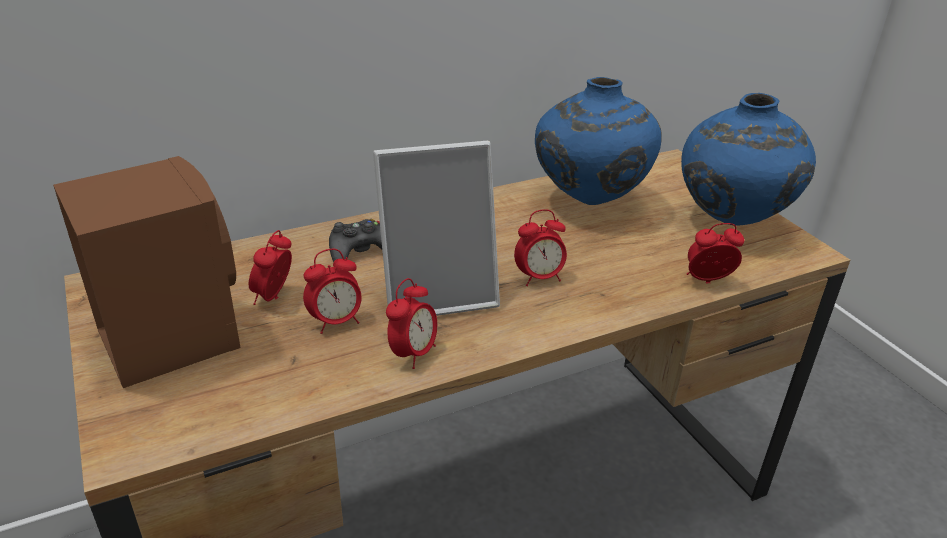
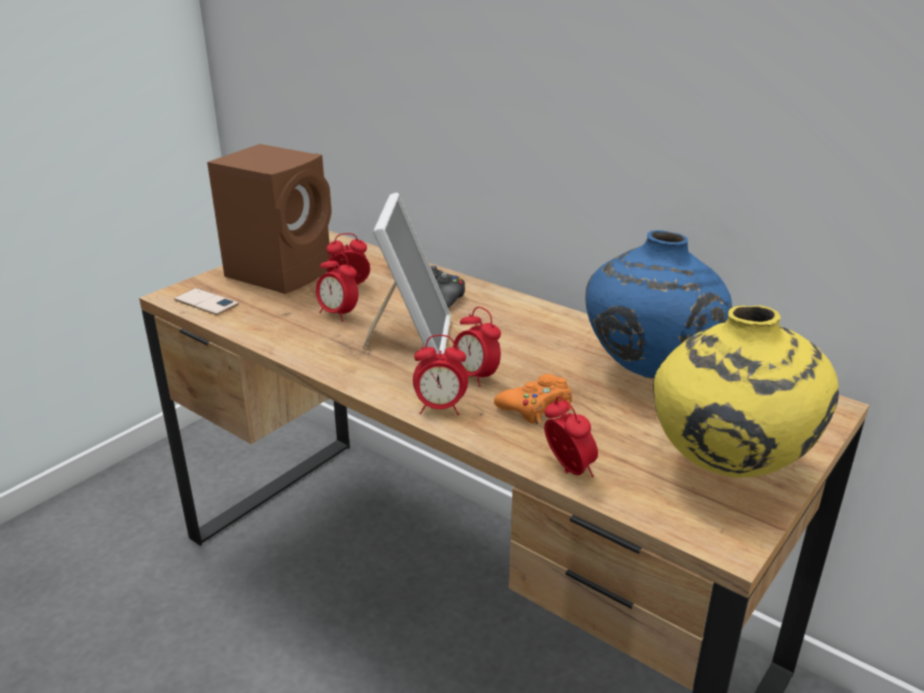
camera: 65 degrees right, 5 degrees down
(185, 422) = (206, 302): none -> phone
(413, 354) = (322, 350): alarm clock -> alarm clock (440, 408)
(438, 292) = (410, 339): picture frame -> picture frame turned 135 degrees counterclockwise
(608, 265) = (536, 407): none -> orange game controller
(732, 222) = (725, 471): blue vase -> yellow vase

